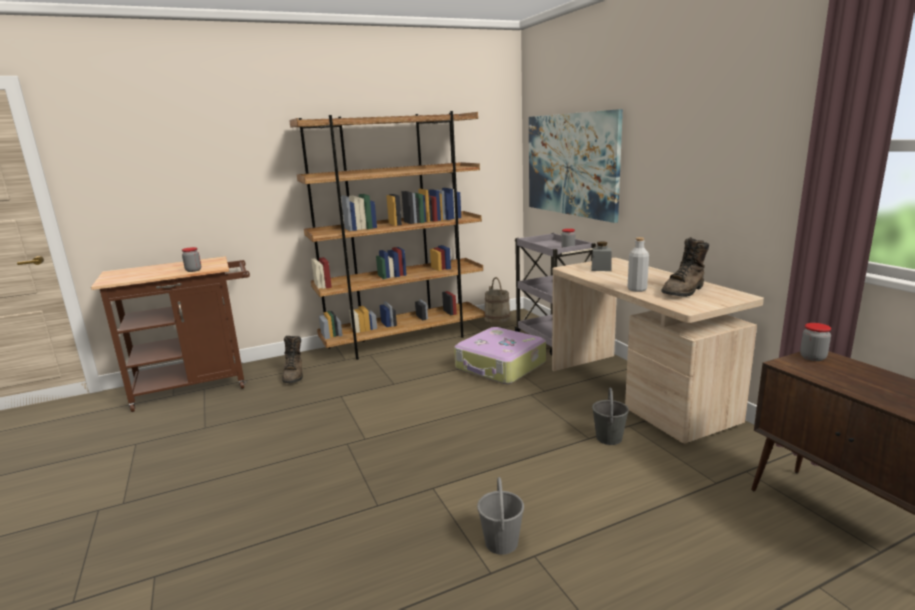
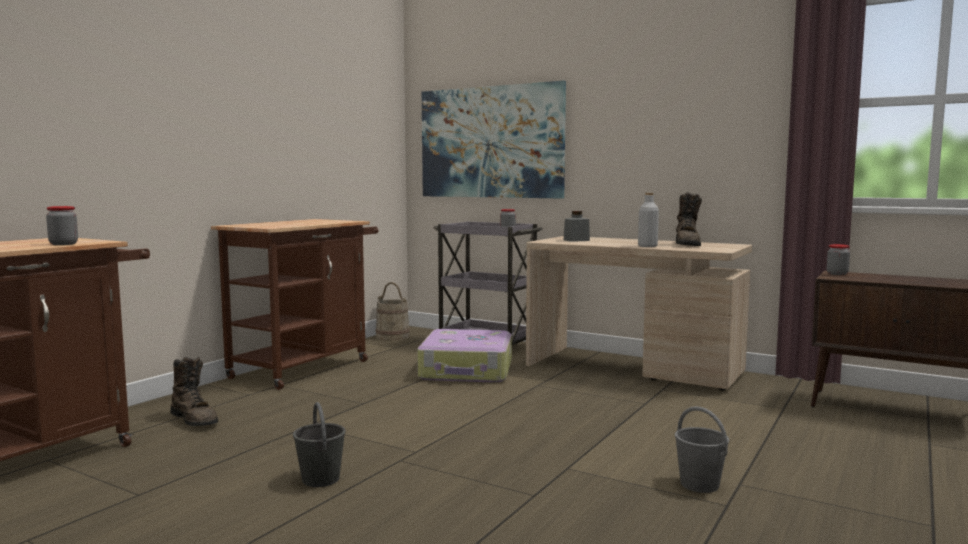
camera: 35 degrees left, 10 degrees down
(405, 340) = (306, 367): brown bookcase -> brown cart
(609, 438) = (661, 400): grey bucket -> grey bucket (320, 479)

